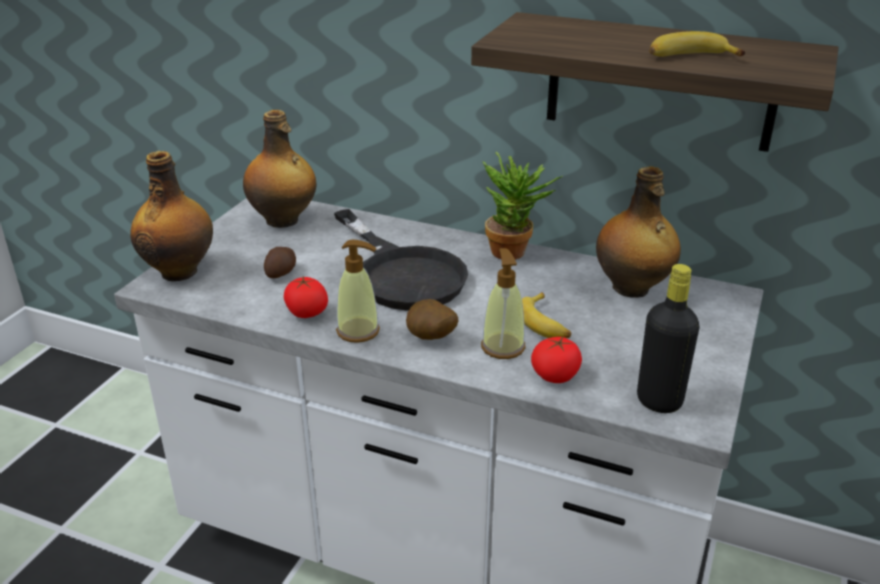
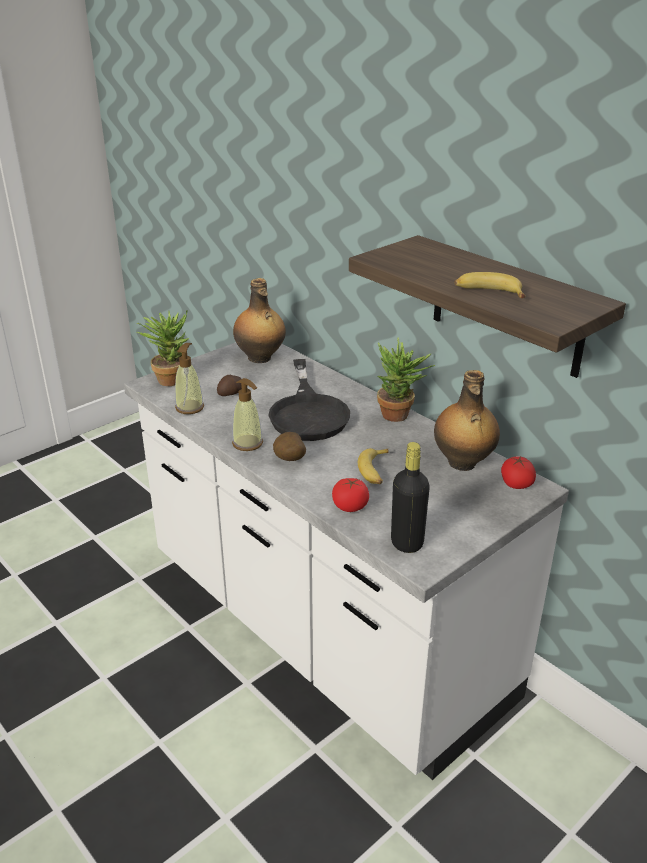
camera: 25 degrees right, 0 degrees up
(180, 271) = (171, 378): bottle -> potted plant
(306, 313) = (225, 423): tomato -> tomato (516, 484)
(503, 346) = (332, 478): soap dispenser -> soap dispenser (190, 407)

